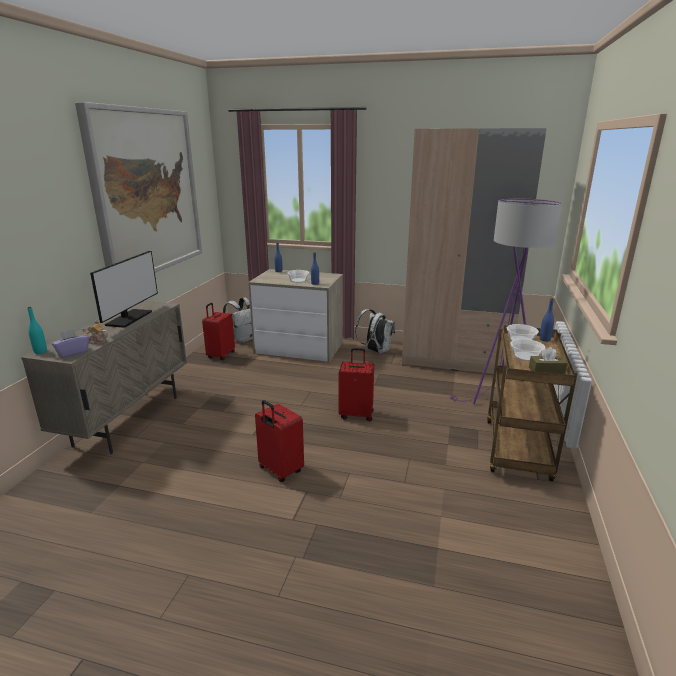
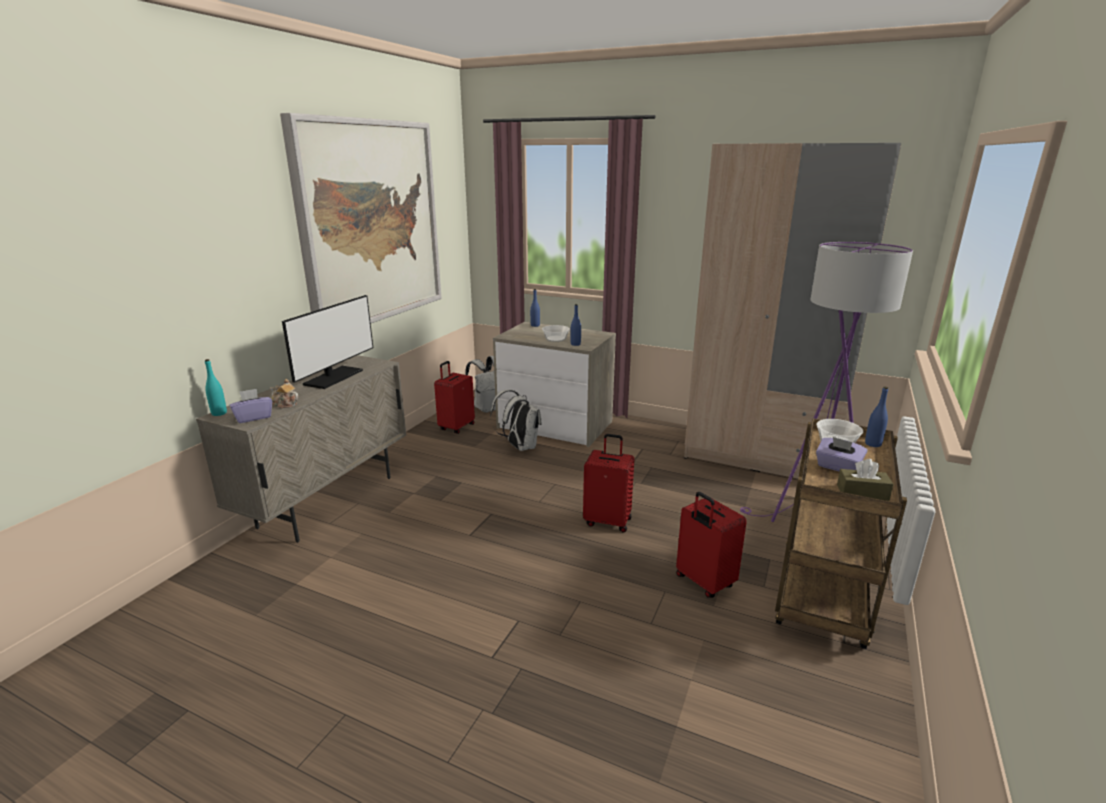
camera: 10 degrees right, 0 degrees up
(280, 470) = (491, 587): red suitcase -> red suitcase (703, 582)
(375, 351) = (653, 436): white backpack -> white backpack (519, 447)
(526, 356) = (837, 467): bowl -> purple tissue box

